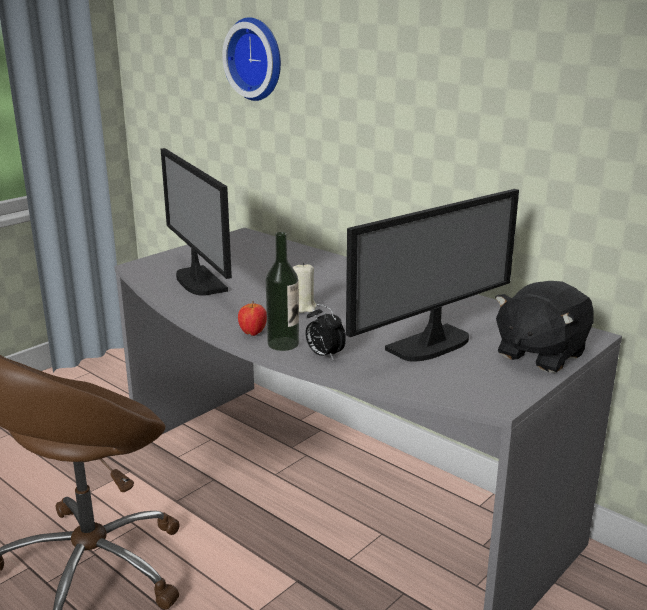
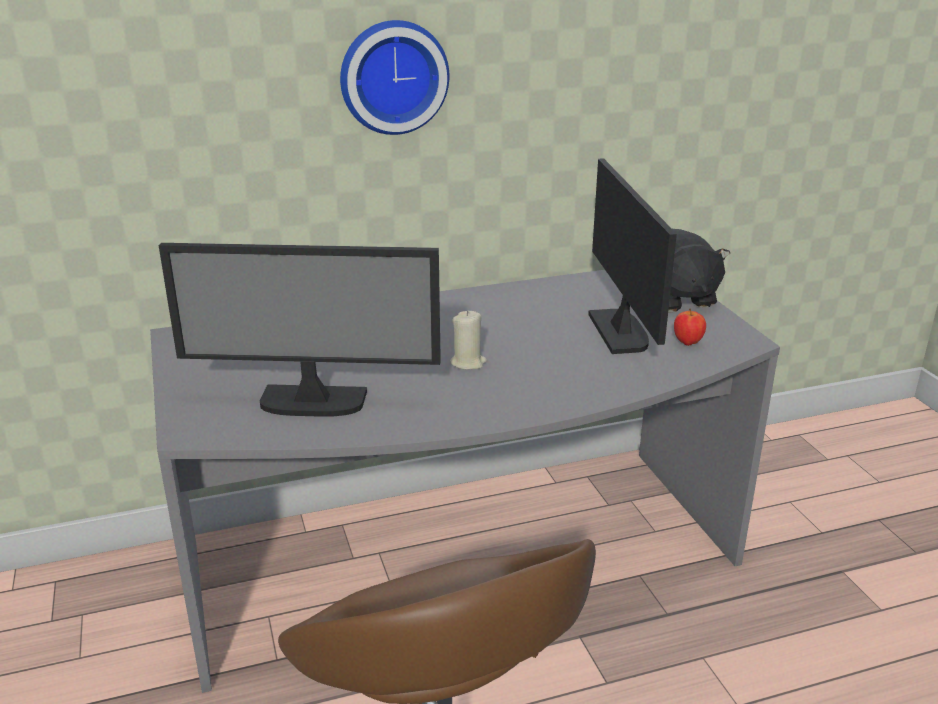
camera: 60 degrees left, 5 degrees up
(253, 333) = (507, 406): apple -> apple (687, 342)
(257, 59) = (138, 78): wall clock -> wall clock (393, 76)
(283, 344) = (551, 397): bottle -> none
(324, 355) = (598, 384): alarm clock -> none

